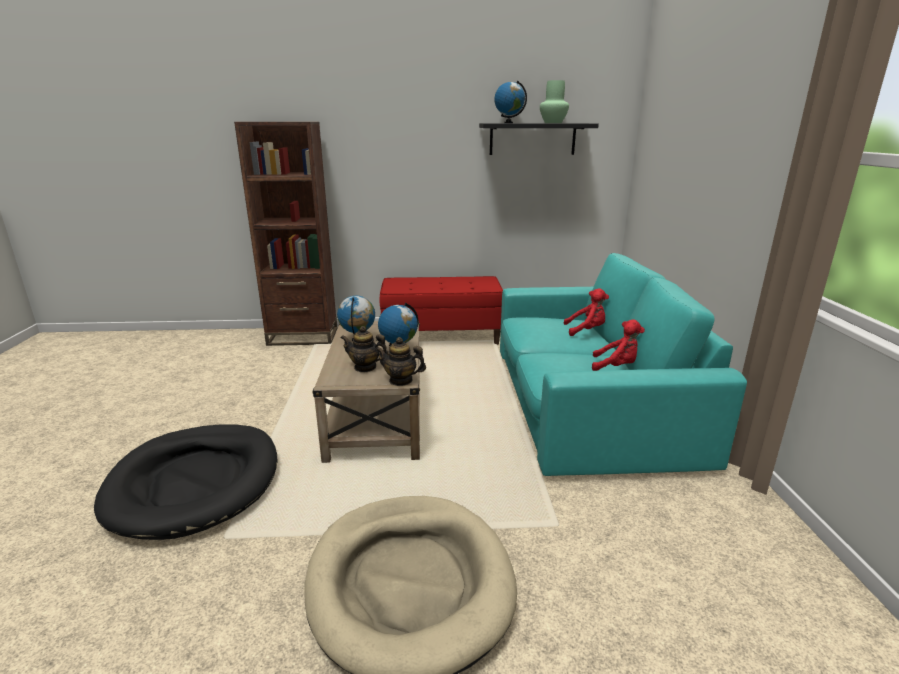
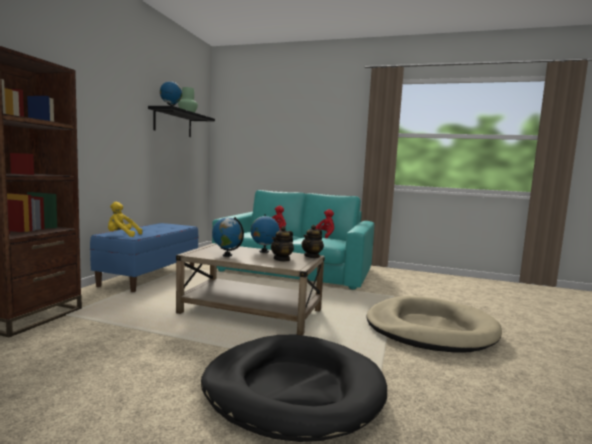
camera: 70 degrees left, 15 degrees down
(395, 285) = (122, 235): none -> yellow plush toy
(441, 336) = (149, 276): red bench -> blue bench

